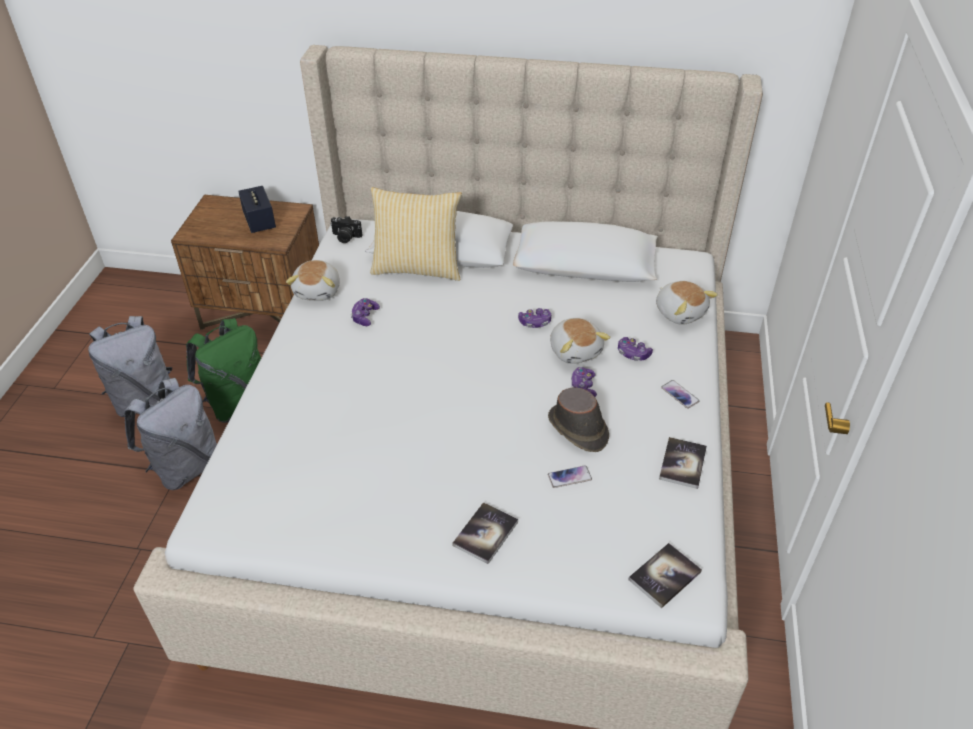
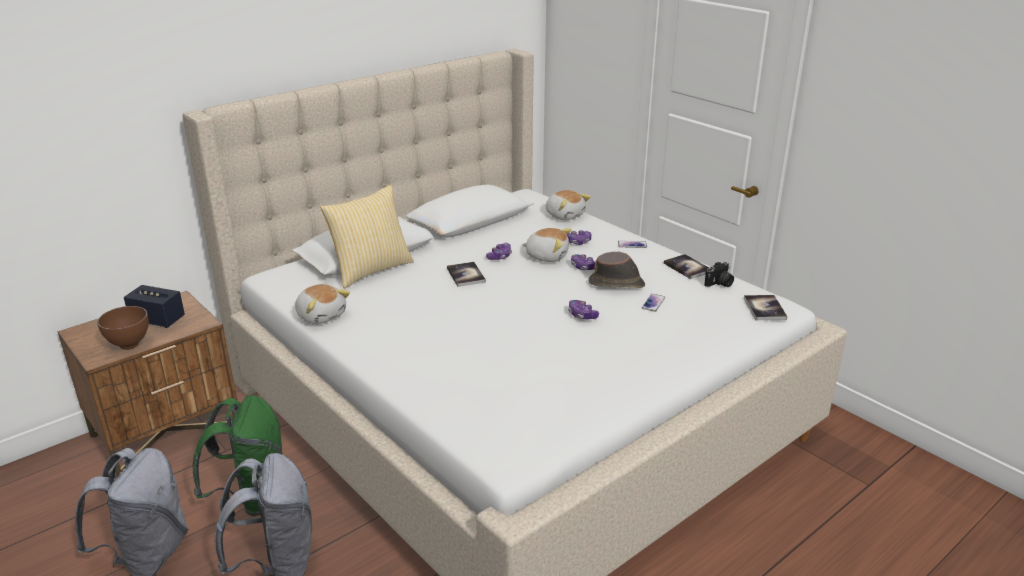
camera: 50 degrees left, 15 degrees down
(216, 235) = (130, 346): none -> brown bowl
(345, 237) = (280, 281): camera -> camera (719, 284)
(365, 317) = (387, 309): game controller -> game controller (582, 315)
(485, 533) = (665, 348): book -> book (466, 275)
(680, 312) = (565, 215): plush toy -> plush toy turned 45 degrees clockwise

